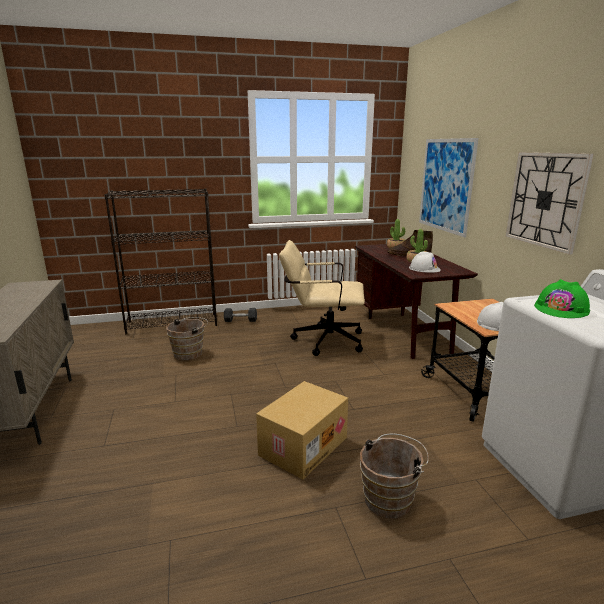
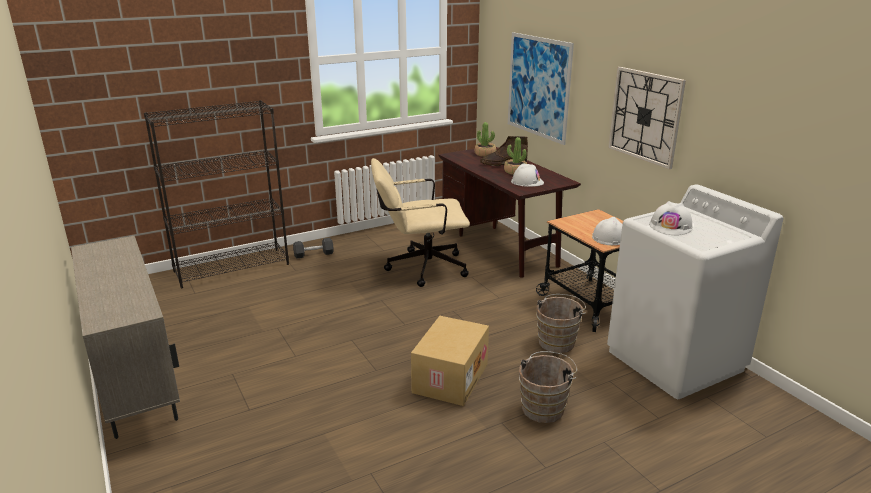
camera: 15 degrees left, 5 degrees up
(190, 353) = (278, 301): brown bucket -> brown bucket (558, 341)
(561, 309) = (670, 226): green hard hat -> white hard hat

